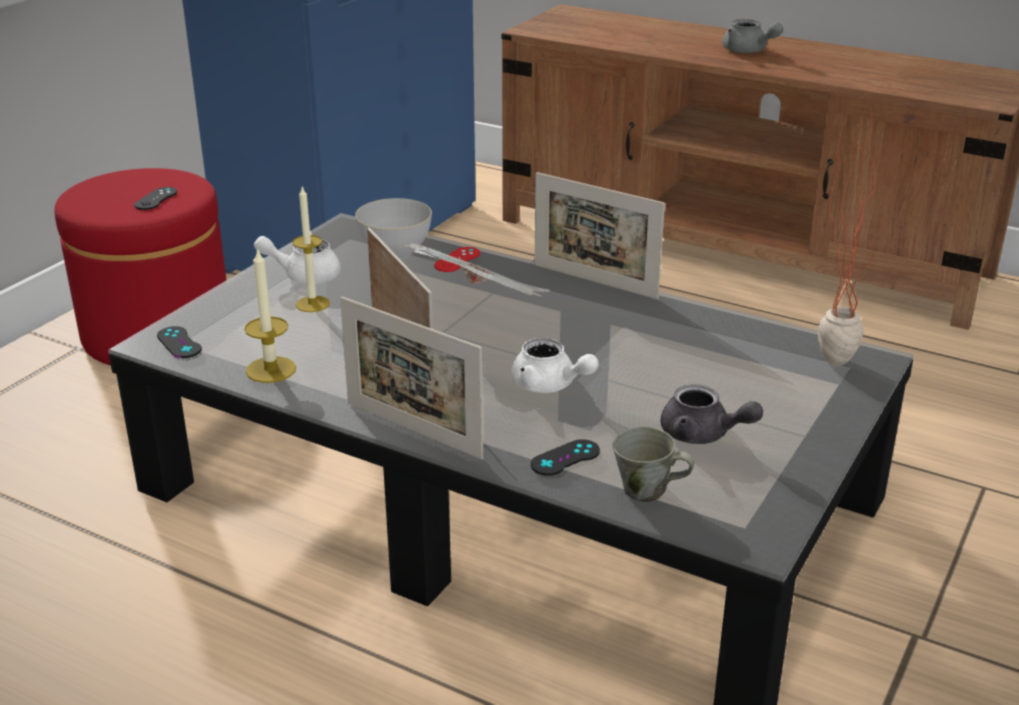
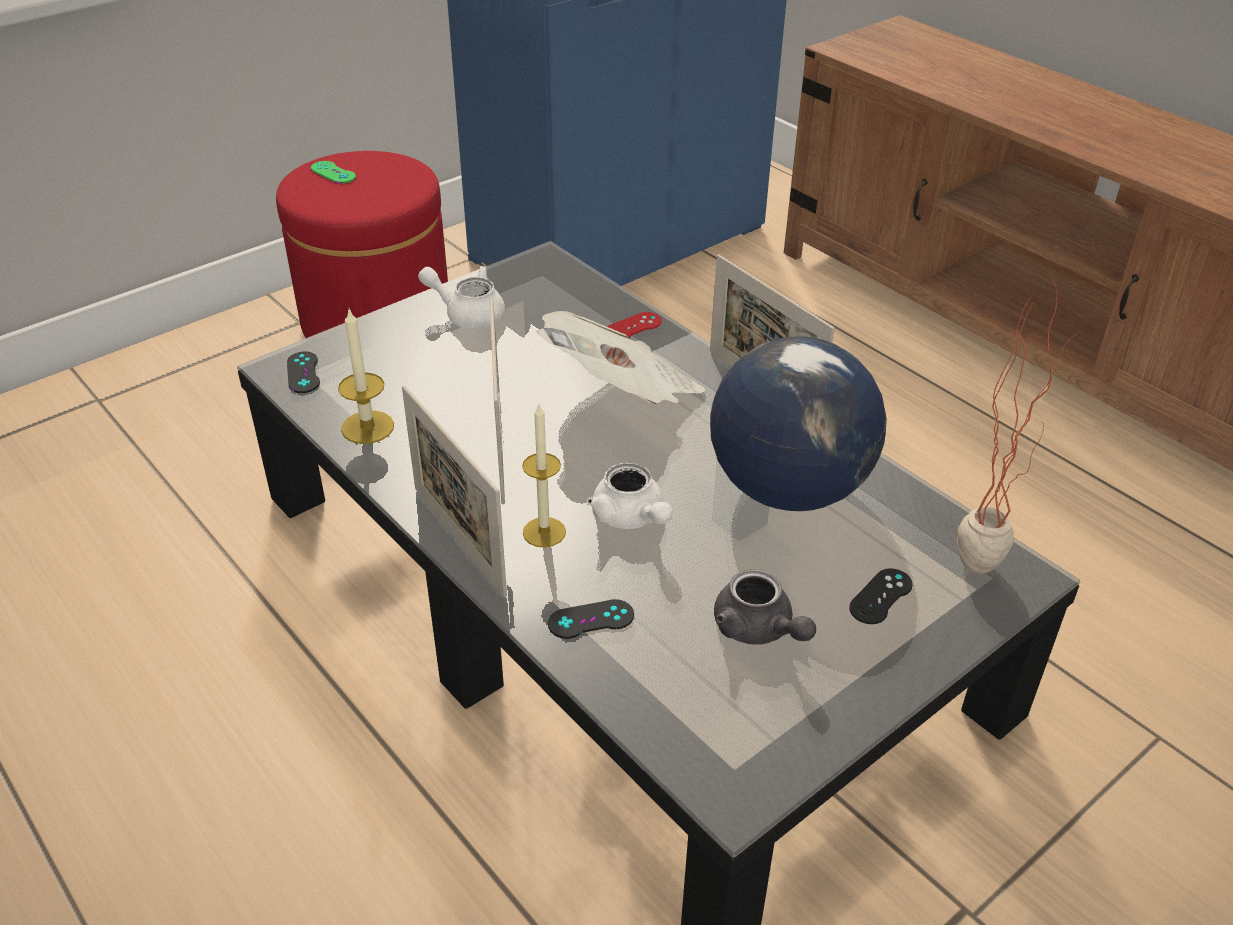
camera: 20 degrees right, 10 degrees up
(105, 190) = (333, 172): none -> green game controller
(156, 199) = (372, 193): black game controller -> black game controller (881, 596)
(312, 304) = (454, 353): candle -> candle (544, 532)
(395, 251) = (575, 302): grey bowl -> none
(647, 490) = (652, 688): grey mug -> none
(662, 341) = (789, 488): none -> globe
(748, 51) = (1080, 118): grey teapot -> none

